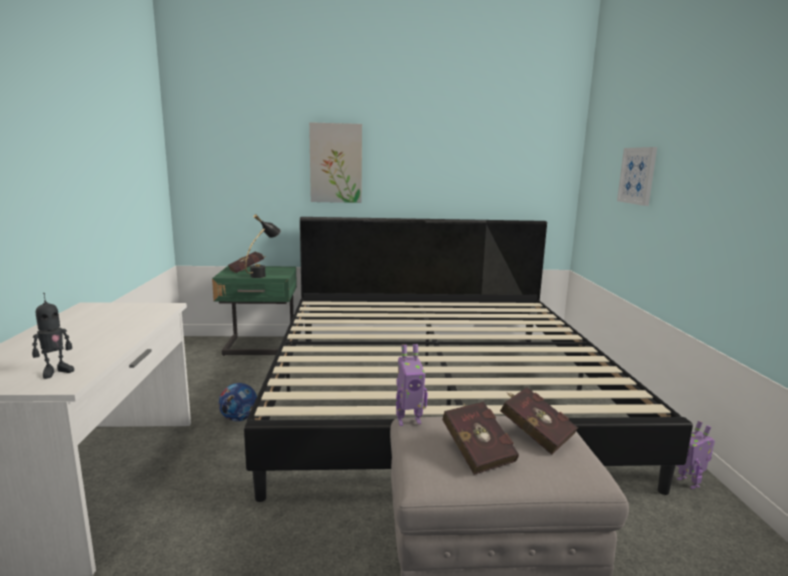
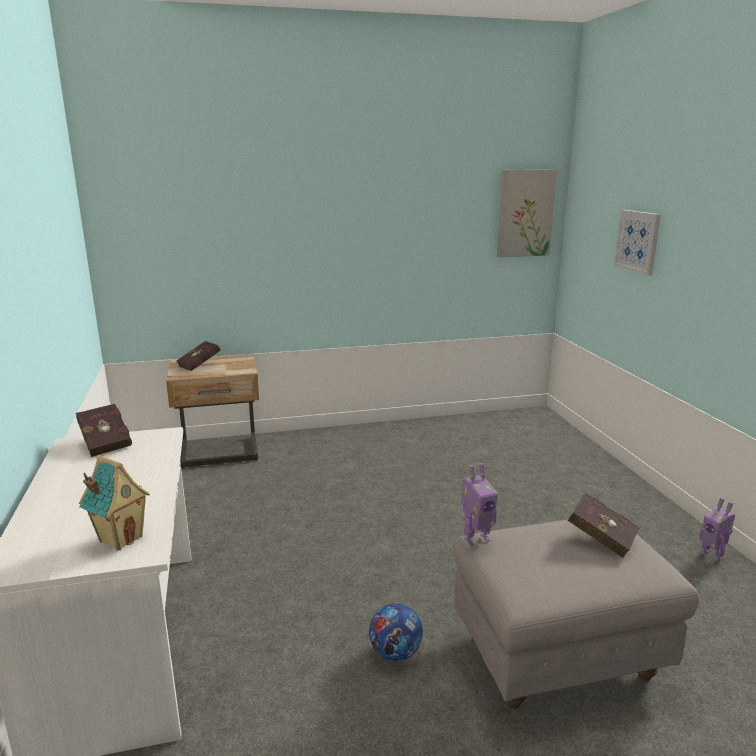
camera: 10 degrees left, 5 degrees up
(56, 372) = (121, 538): toy robot -> toy house
(239, 418) = (242, 545): football -> football (395, 653)
(260, 347) = (220, 453): green nightstand -> beige nightstand
(263, 275) = (224, 370): black table lamp -> none
(336, 163) = (295, 230): picture -> picture (525, 213)
(436, 394) = (443, 489): bed -> none
(476, 451) = (555, 563): red book -> red book (106, 442)

